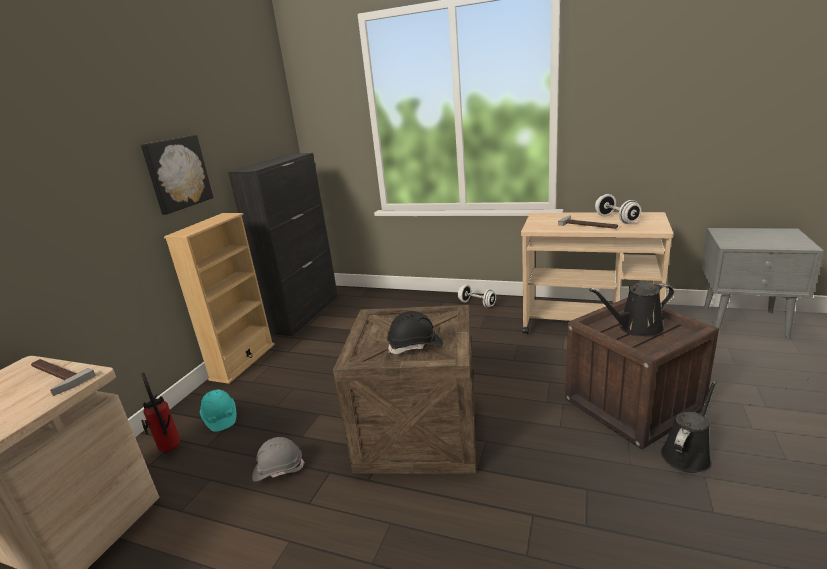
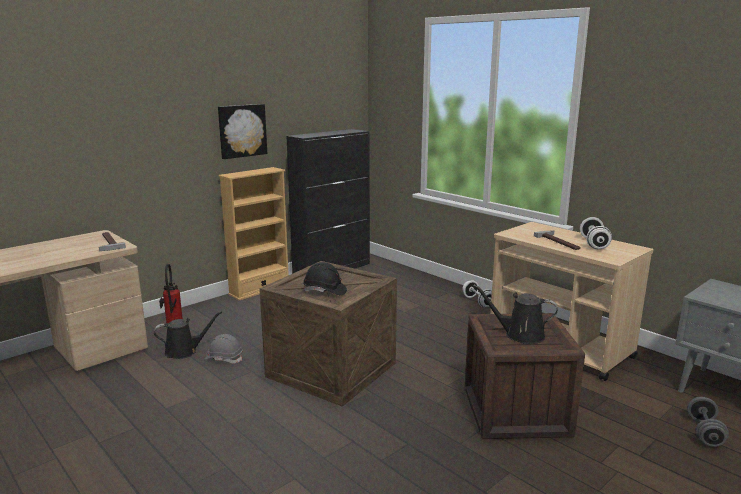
camera: 25 degrees right, 5 degrees down
(220, 418) = (216, 319): turquoise hard hat -> none
(687, 454) = (516, 455): black watering can -> black watering can (184, 351)
(776, 364) = (704, 432): none -> grey dumbbell

